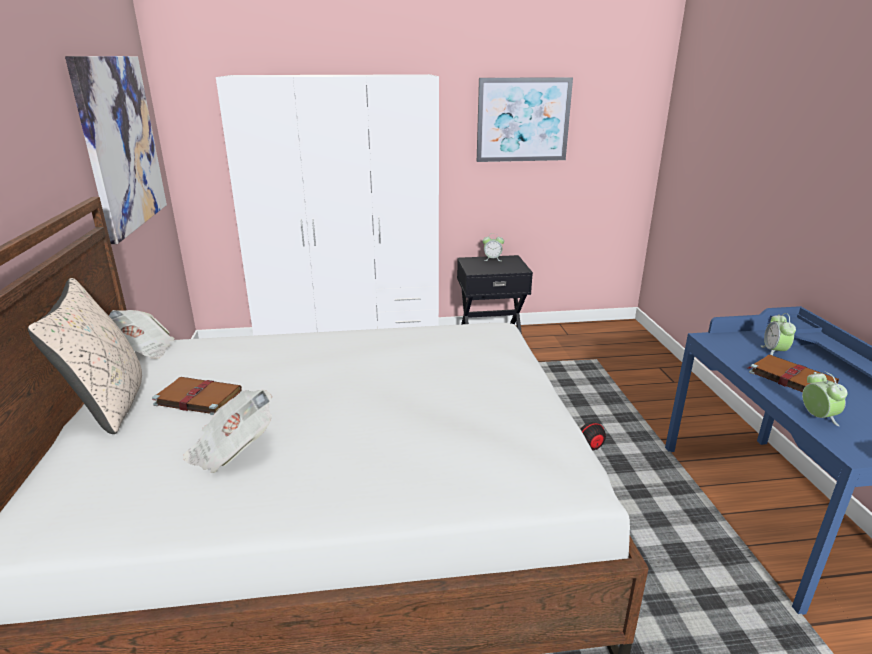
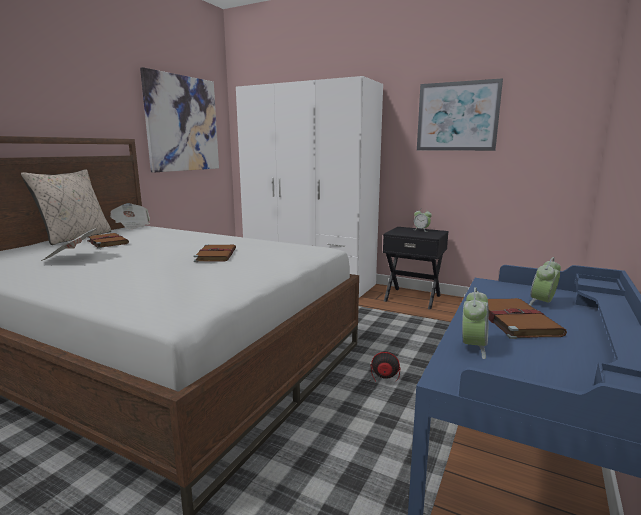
camera: 35 degrees right, 10 degrees down
(411, 375) = (216, 255): none -> brown book

